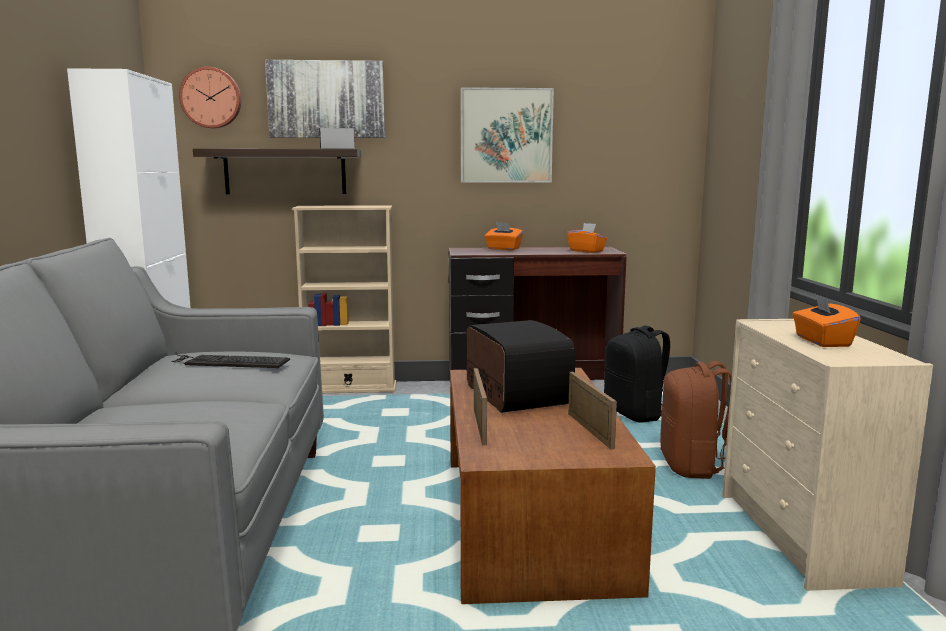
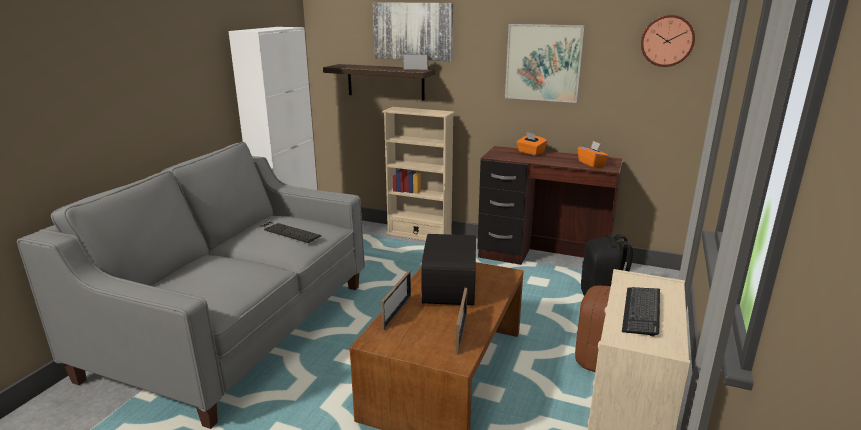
camera: 25 degrees right, 10 degrees up
(211, 98) = (341, 28): wall clock -> wall clock (667, 40)
(822, 341) = (641, 312): orange tissue box -> keyboard

